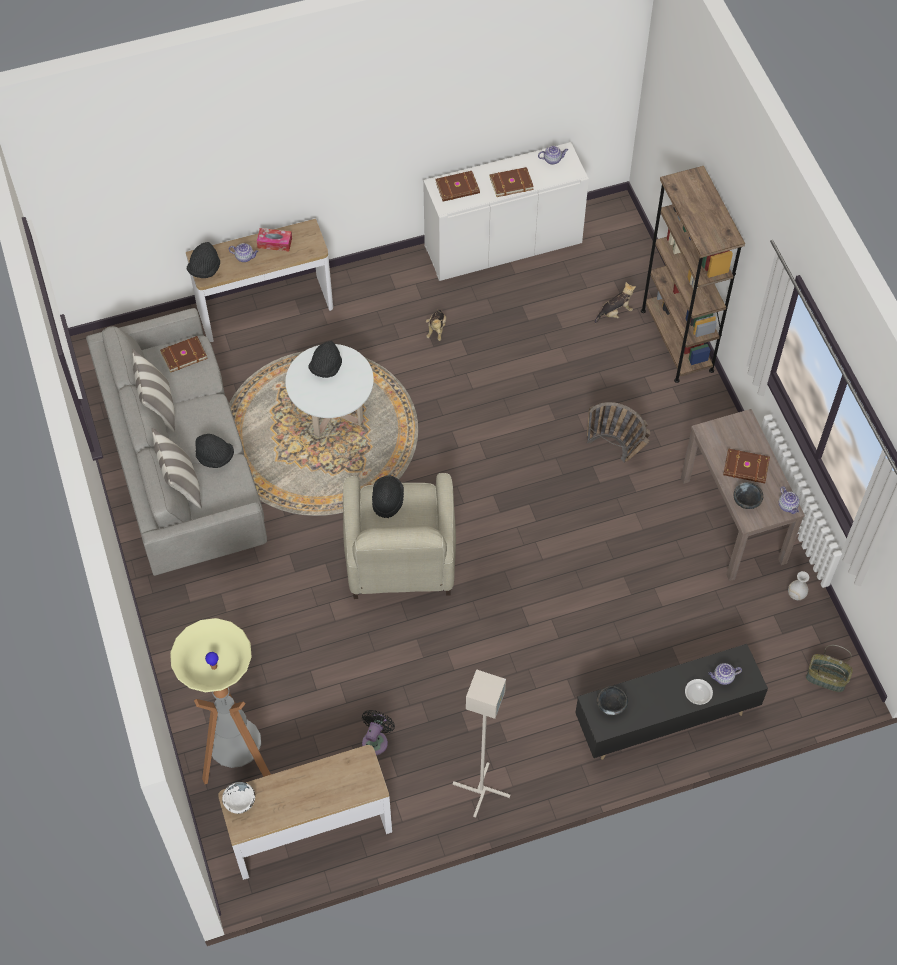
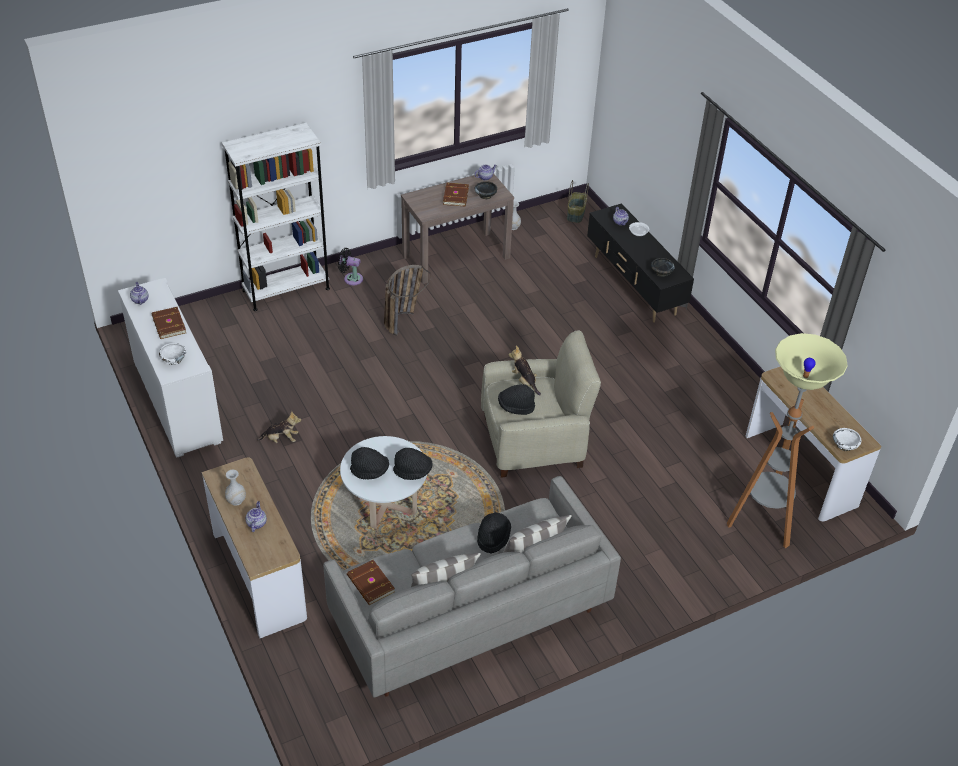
camera: 100 degrees left, 15 degrees down
(204, 269) = (274, 555): black hat -> black hat (413, 471)
(274, 243) = (236, 501): tissue box -> white vase
(376, 740) = (707, 439): black fan -> black fan (351, 278)
(458, 188) = (174, 359): brown book -> white bowl
(481, 791) = (725, 375): grey floor lamp -> none
(615, 312) = (257, 325): plush toy -> plush toy (524, 381)
(677, 340) = (286, 289): brown bookcase -> white bookcase

